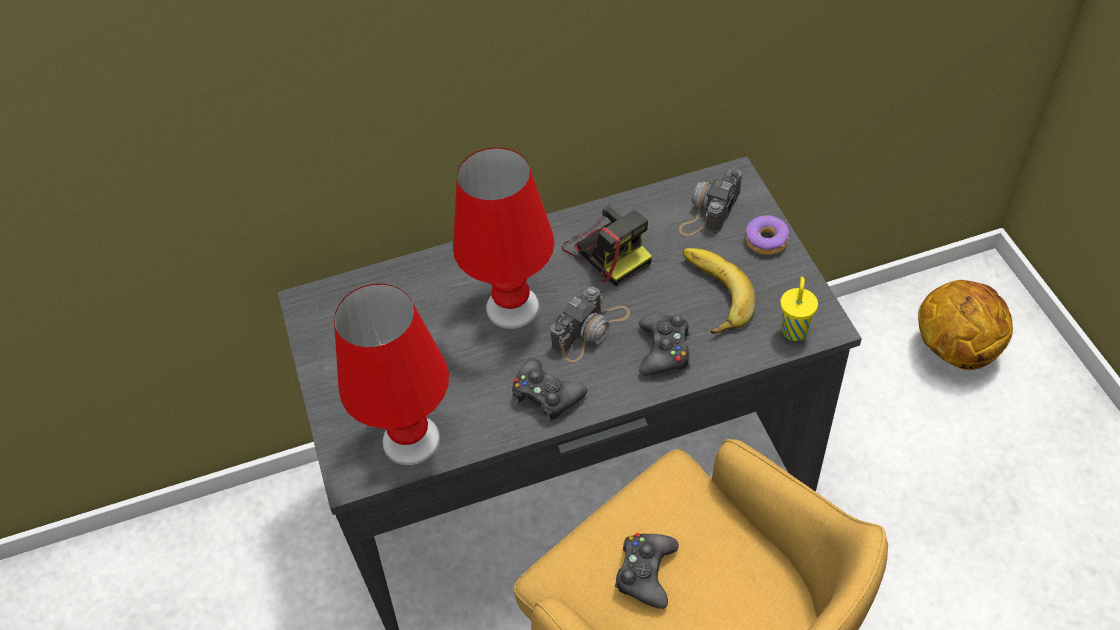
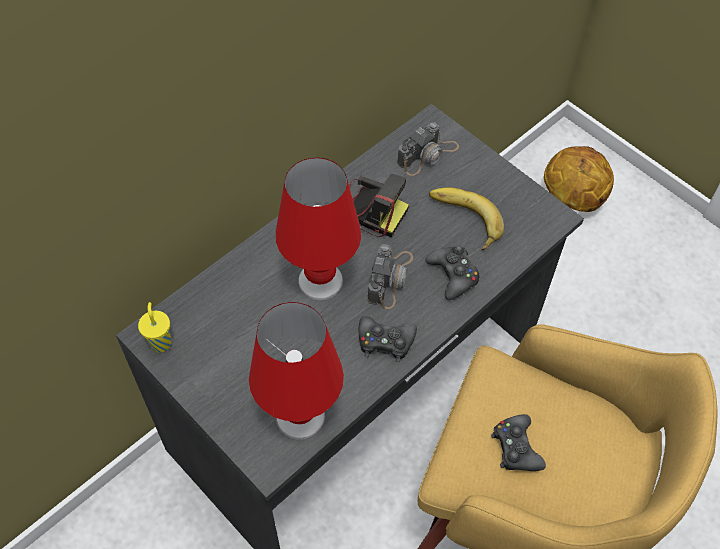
camera: 30 degrees left, 5 degrees up
(710, 210) = (427, 154): camera -> camera turned 135 degrees counterclockwise
(766, 241) = (481, 166): donut -> none
(794, 330) = (536, 227): yellow cup -> yellow cup (160, 342)

